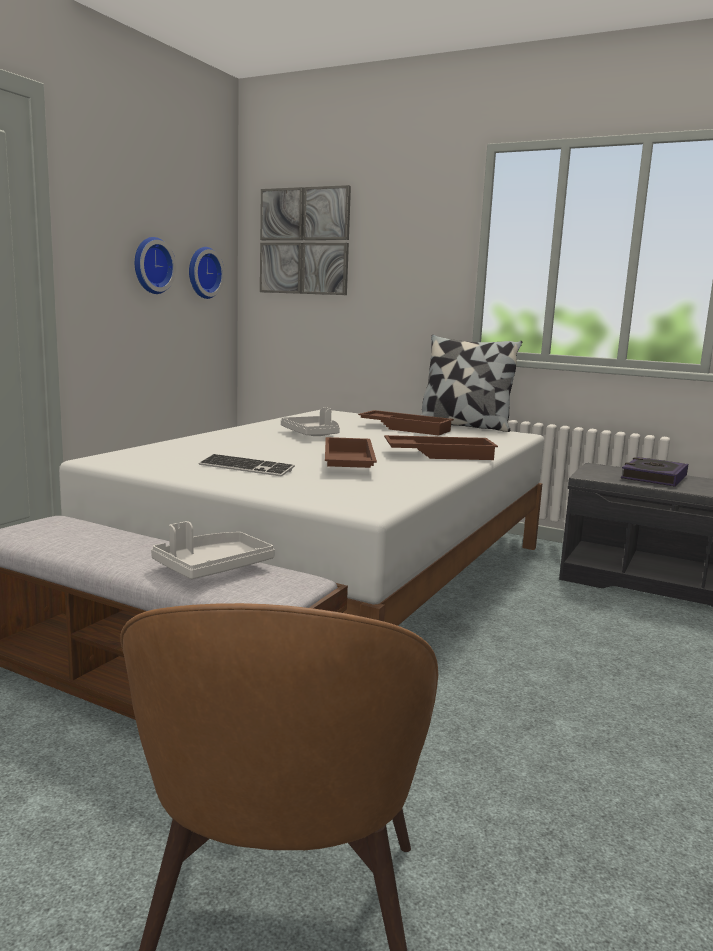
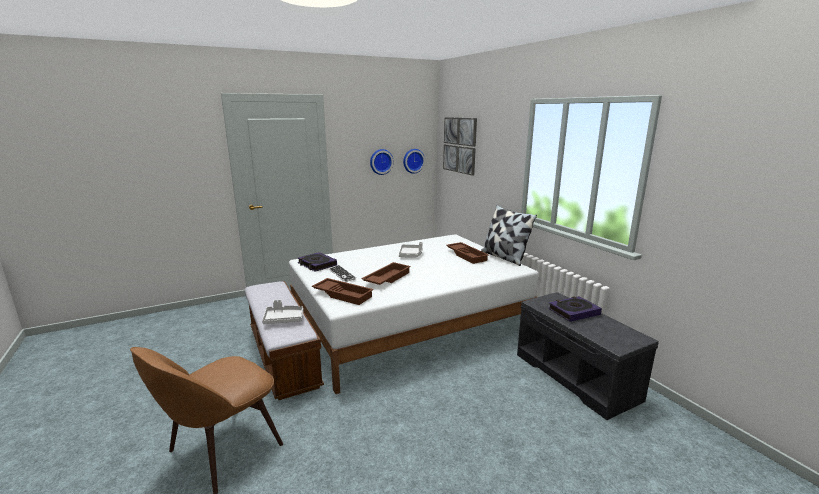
camera: 35 degrees right, 5 degrees up
(152, 461) = (317, 264): none -> book
(439, 454) = (442, 279): brown tray -> brown tray (343, 294)

